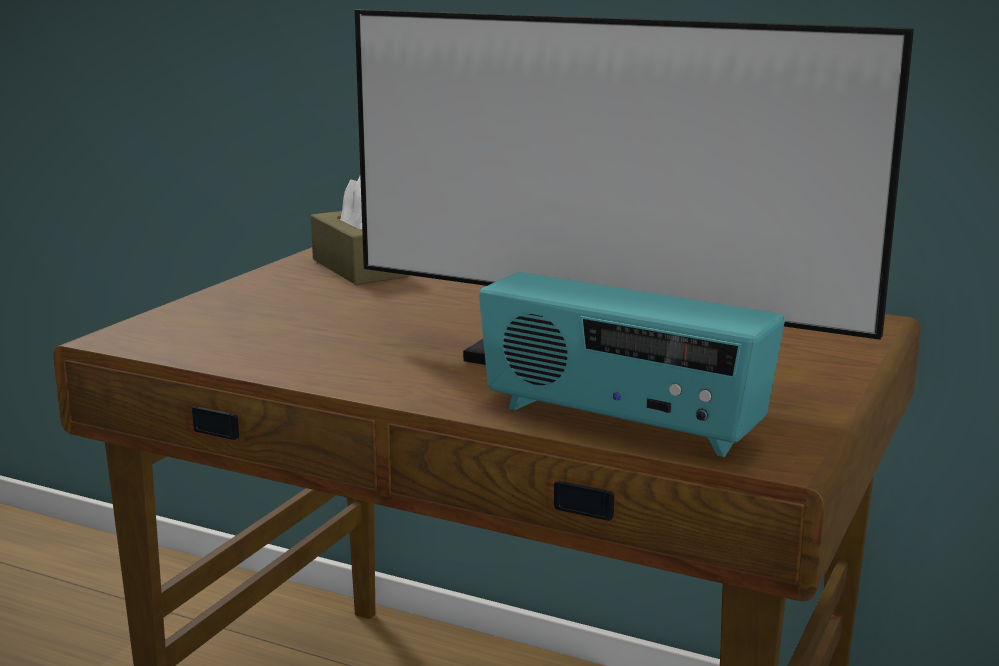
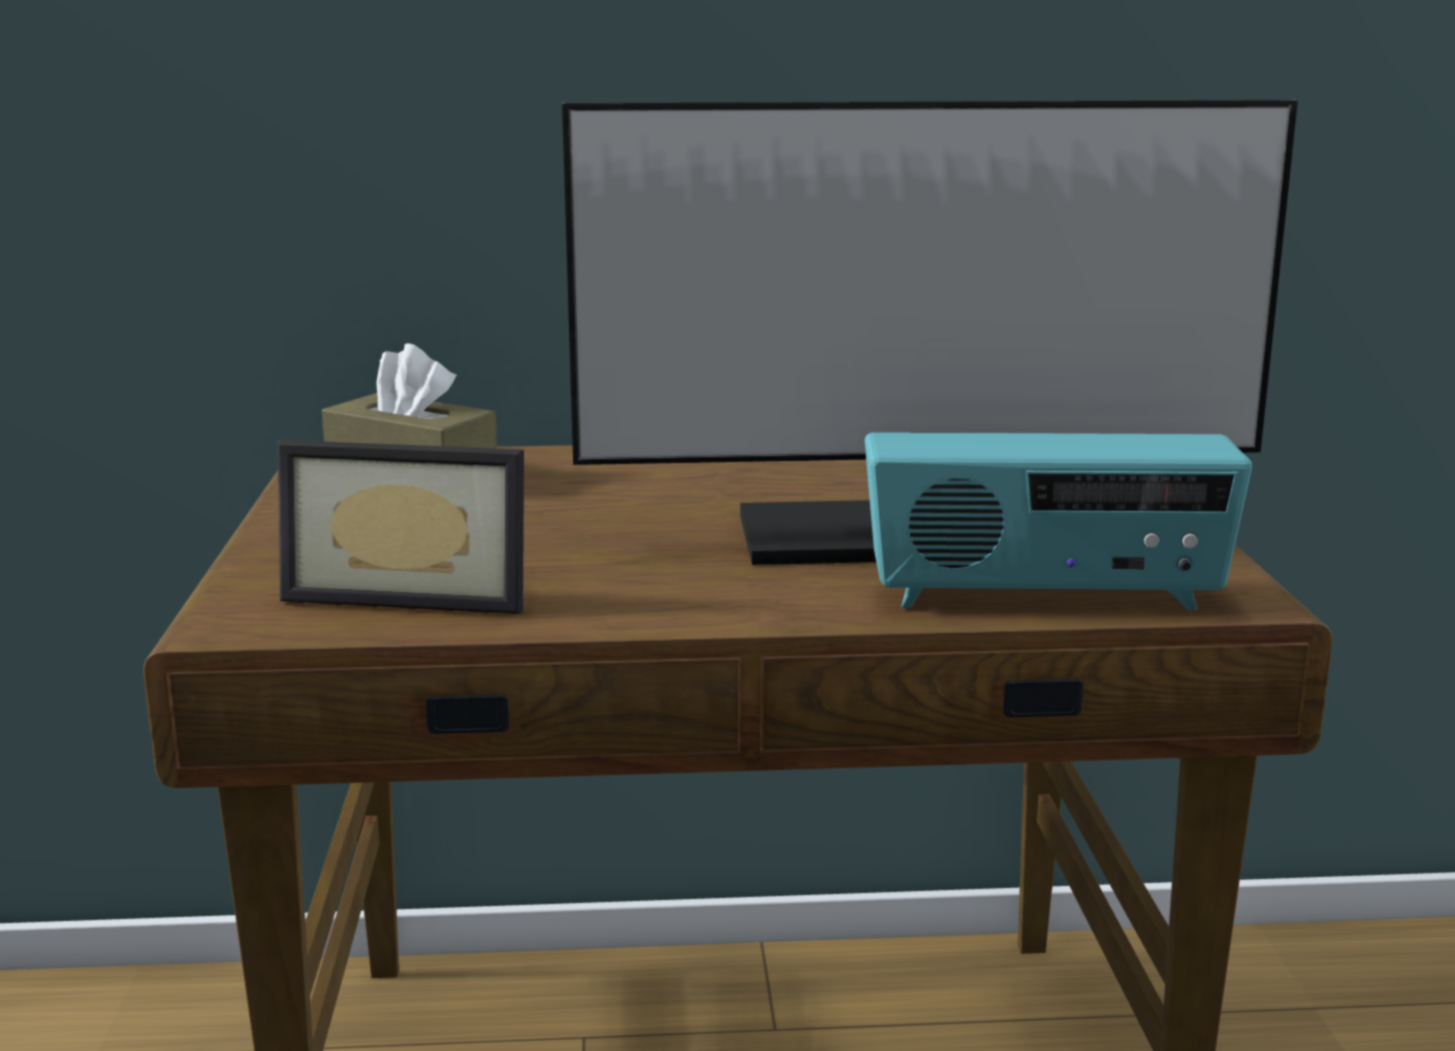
camera: 30 degrees left, 0 degrees up
(236, 339) = (413, 593): none -> picture frame

